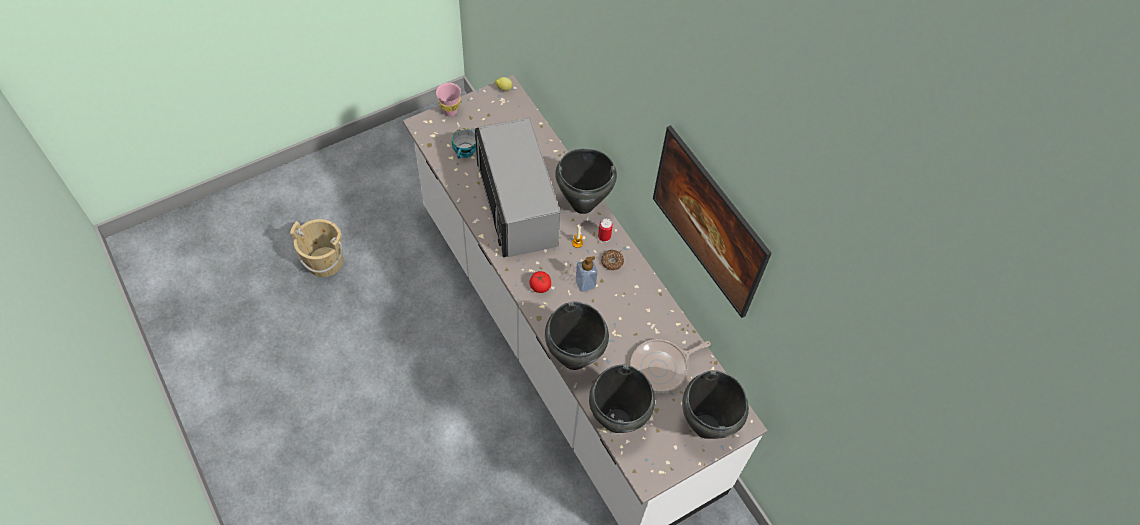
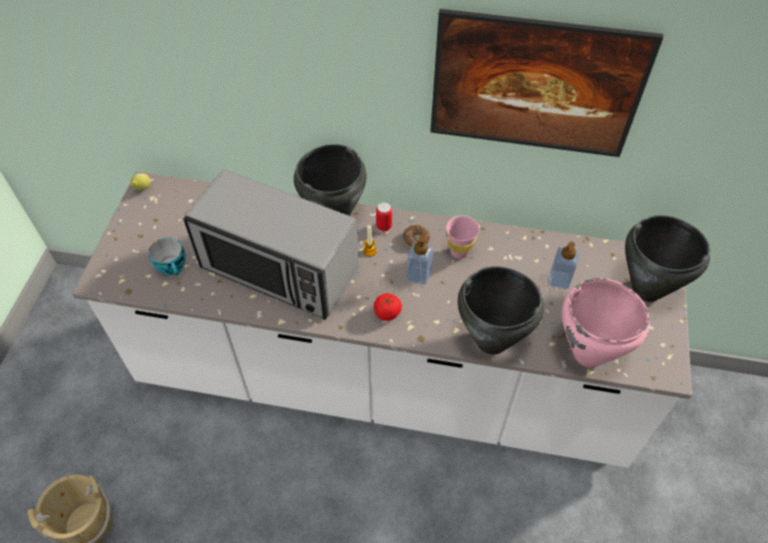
camera: 45 degrees left, 5 degrees down
(450, 111) = (113, 247): pink cup -> pink cup (459, 252)
(616, 421) = (588, 354): black cooking pot -> pink cooking pot
(661, 367) = (559, 280): frying pan -> soap dispenser

